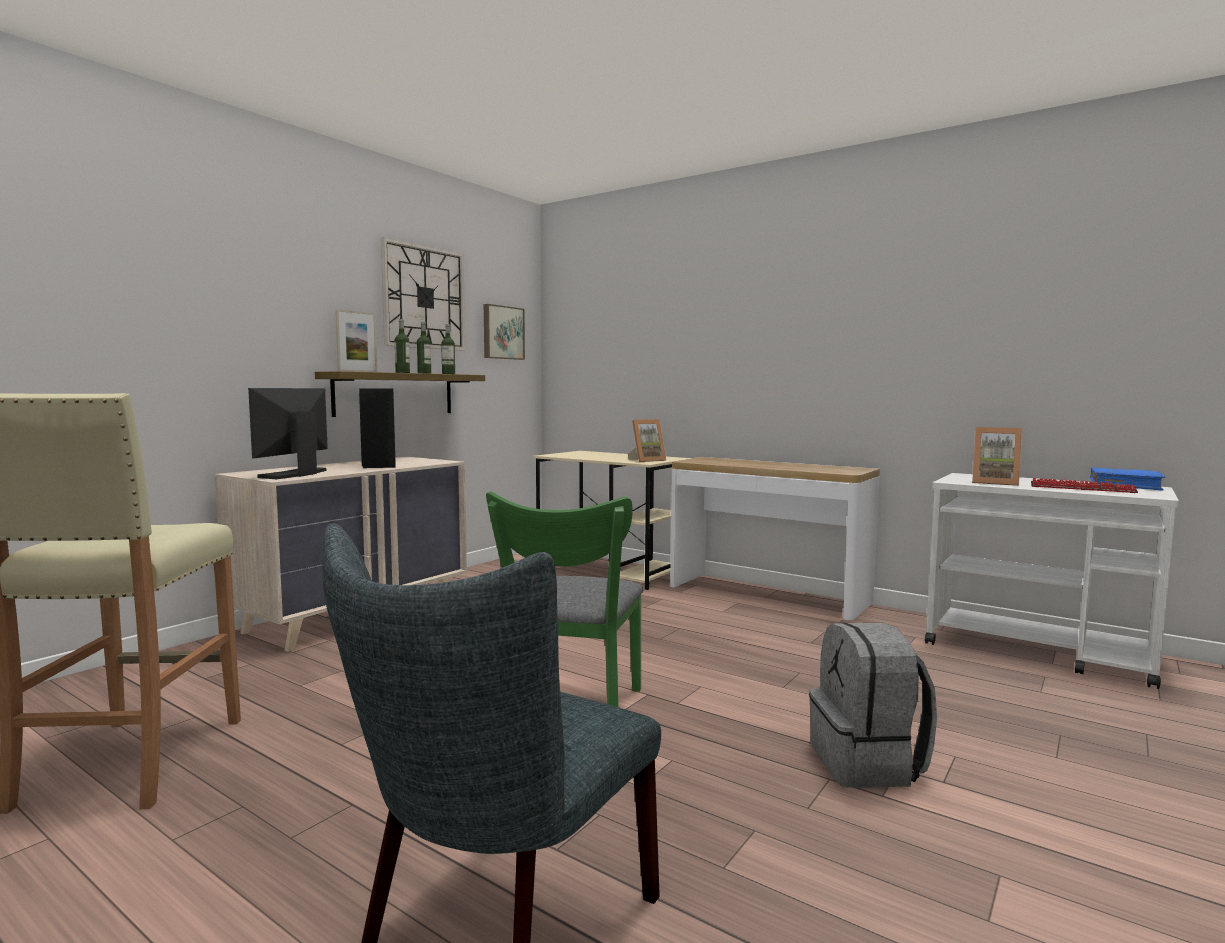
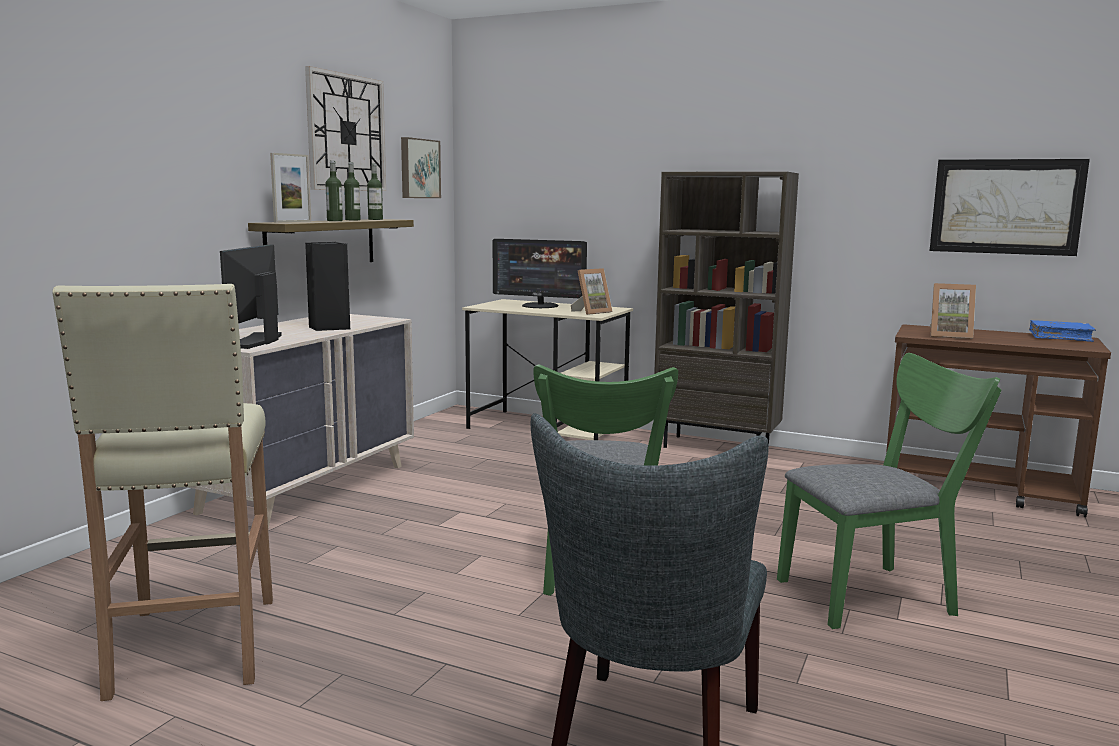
camera: 10 degrees left, 5 degrees up
(605, 455) = (540, 306): none -> monitor
(766, 595) = (717, 447): console table -> brown bookcase
(868, 763) = (875, 595): grey backpack -> green chair
(1039, 651) = (981, 489): white cart -> brown cart
(1060, 348) = (1005, 206): none -> picture
(1082, 488) = (1027, 341): keyboard -> none

